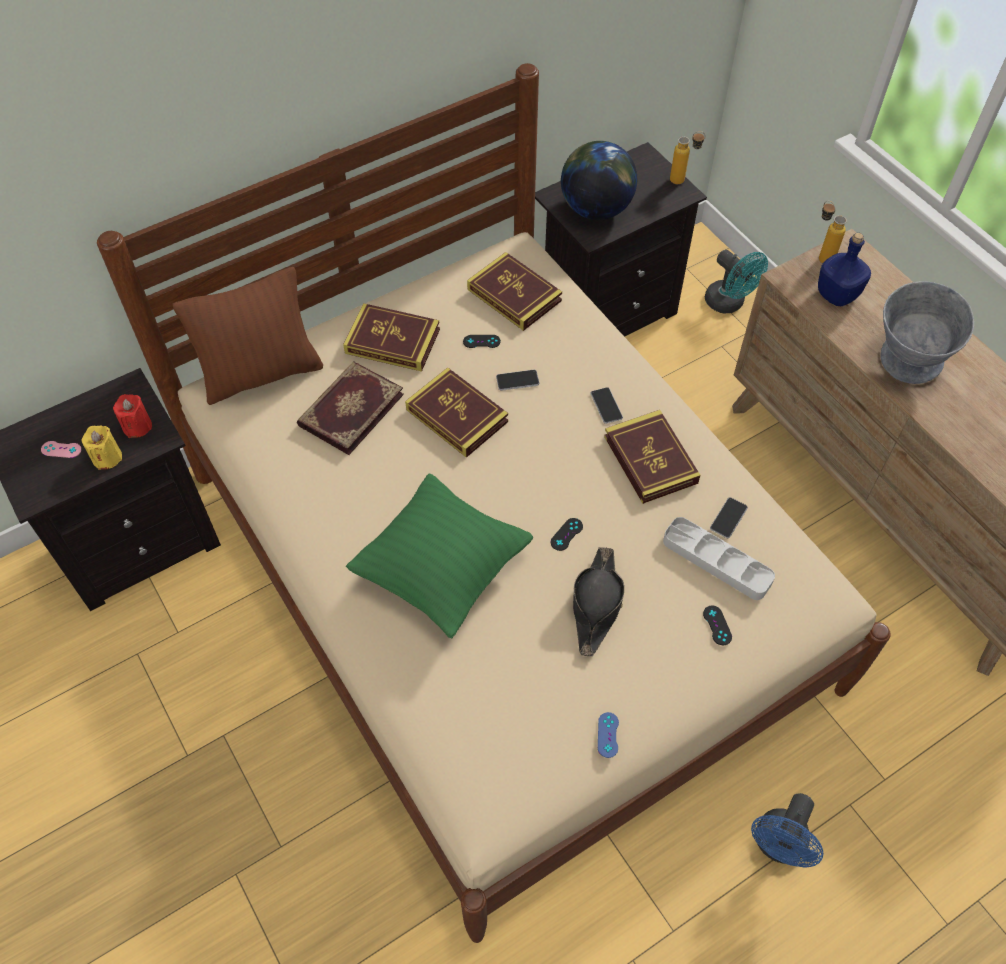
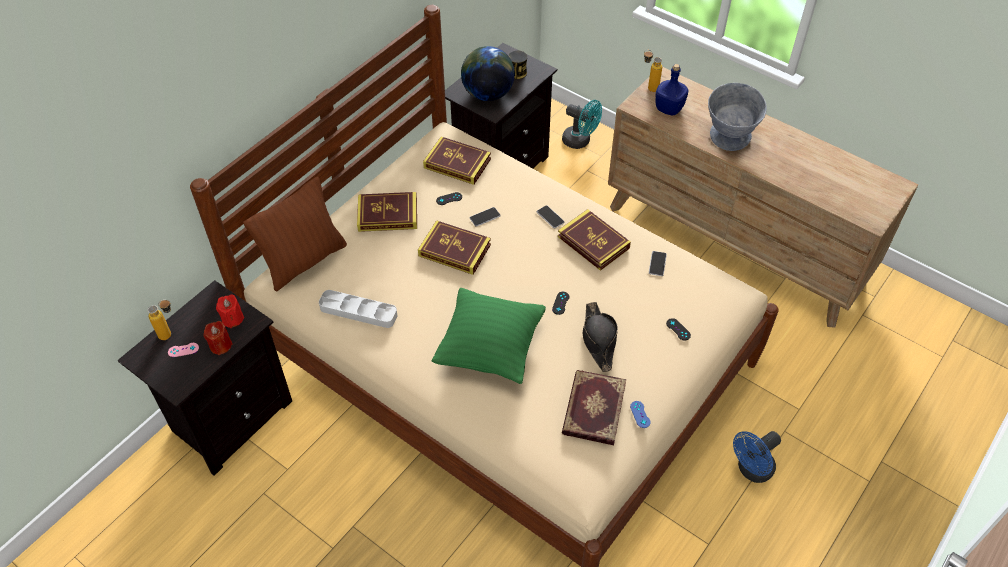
camera: 20 degrees left, 5 degrees down
(107, 457) = (220, 345): yellow candle -> red candle
(350, 409) = (379, 266): book -> book (593, 408)
(649, 189) = (517, 73): none -> can
(683, 180) = (537, 61): bottle -> bottle (170, 334)
(716, 561) = (661, 291): grey tray -> grey tray (358, 311)
(778, 846) = (751, 470): blue fan -> blue fan turned 45 degrees clockwise

